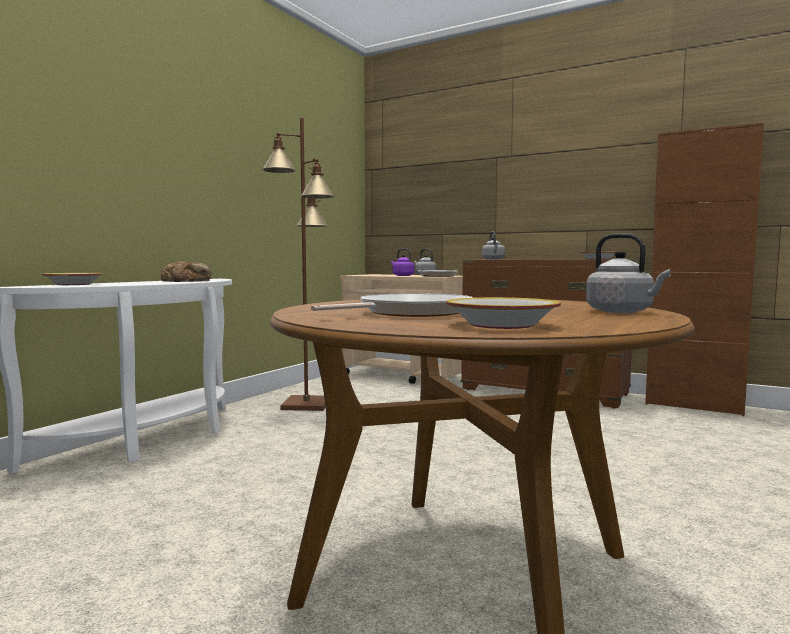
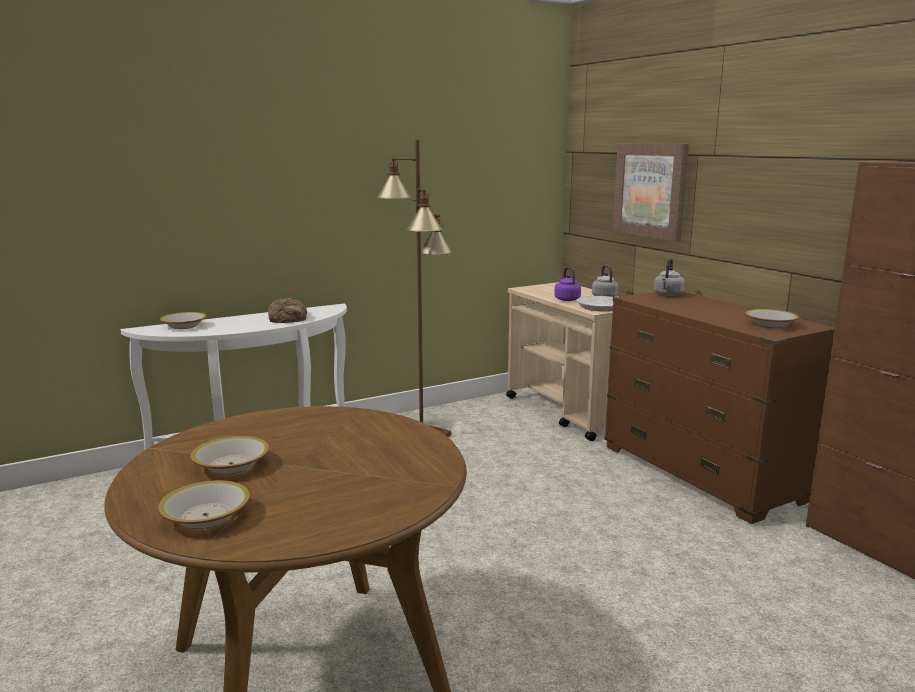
camera: 30 degrees right, 10 degrees up
(409, 313) = (231, 465): frying pan -> bowl
(454, 188) = (650, 190): none -> picture
(622, 312) = (381, 504): grey kettle -> none

